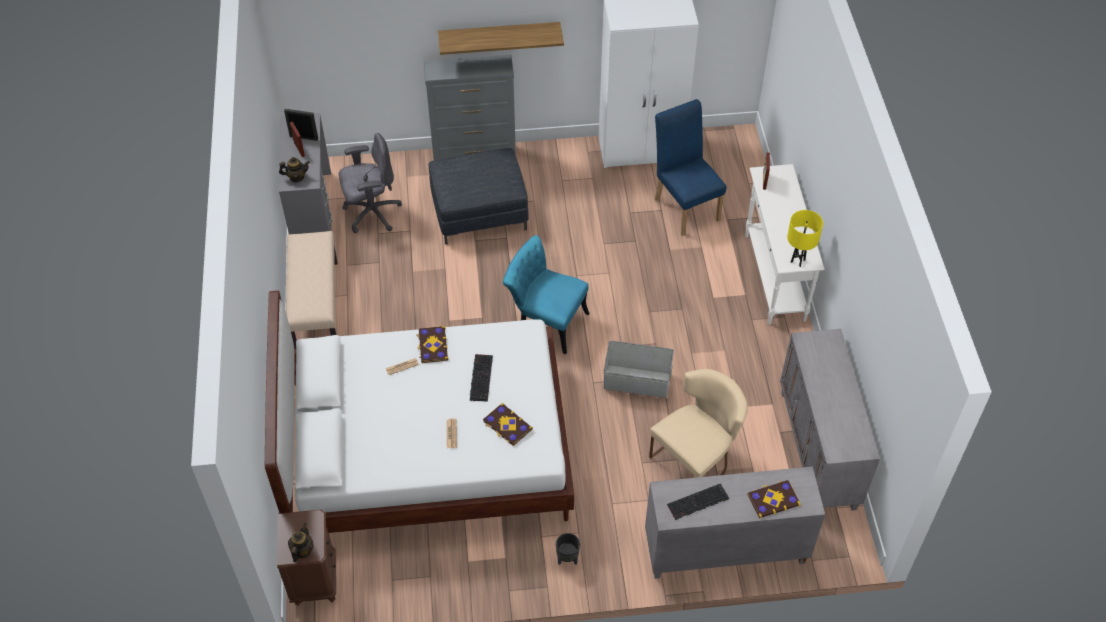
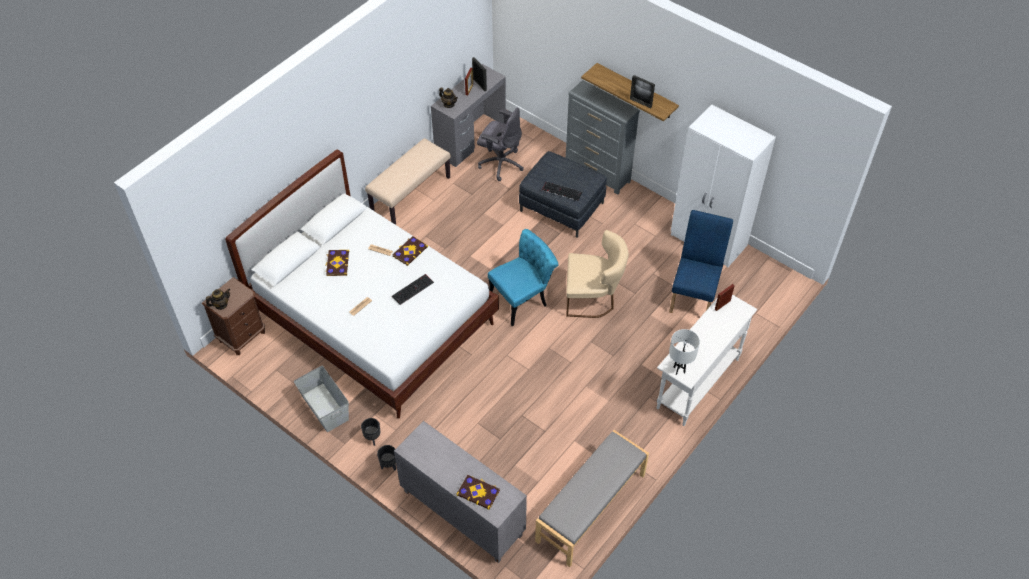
camera: 45 degrees right, 0 degrees up
(507, 425) = (392, 326): book -> book (337, 263)
(525, 41) = (640, 103): none -> picture frame
(545, 321) = (522, 298): turquoise chair -> turquoise chair turned 75 degrees clockwise
(612, 569) = (388, 465): none -> black planter
(637, 381) = (532, 375): grey storage box -> grey storage box (324, 407)
(696, 458) = (511, 448): beige chair -> beige chair (593, 298)
(697, 502) = (434, 455): keyboard -> keyboard (561, 191)
(797, 261) = (679, 370): yellow table lamp -> white table lamp
(818, 450) = (591, 508): grey cabinet -> grey bench

